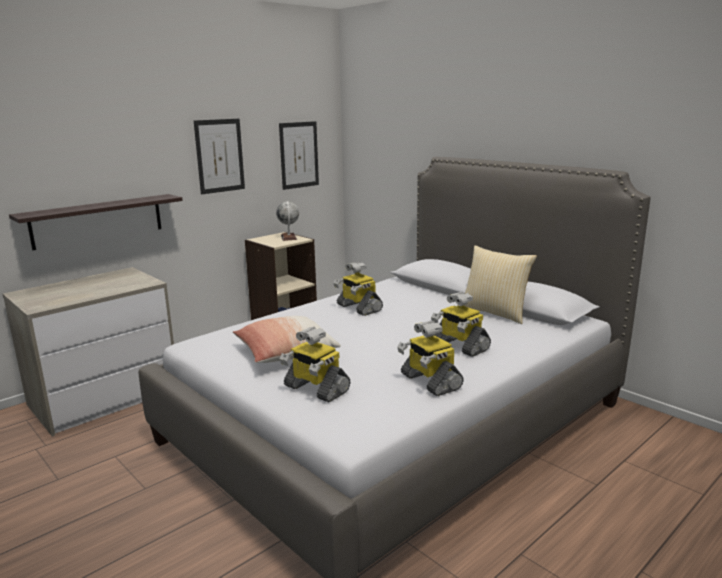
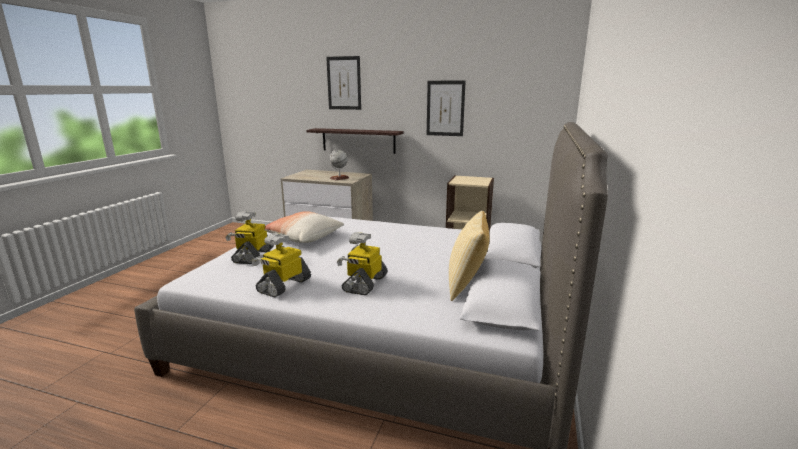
camera: 60 degrees right, 0 degrees up
(289, 237) = (479, 181): globe -> globe (339, 178)
(299, 155) = (521, 115): picture -> picture (344, 83)
(358, 308) = (407, 237): toy robot -> none

